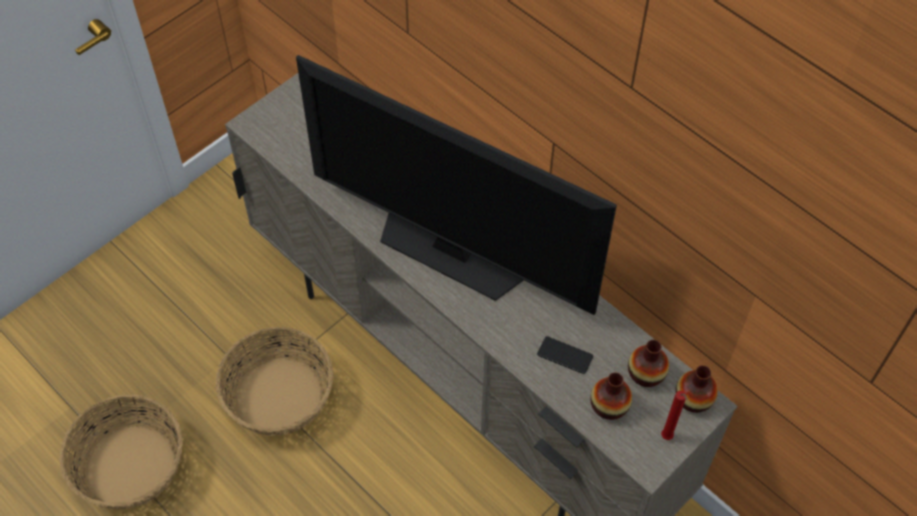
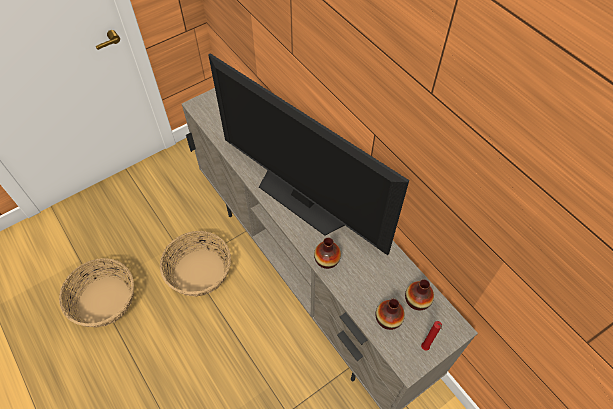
camera: 10 degrees right, 0 degrees up
(564, 355) = (364, 279): phone -> none
(693, 398) = (447, 323): vase -> vase (327, 259)

